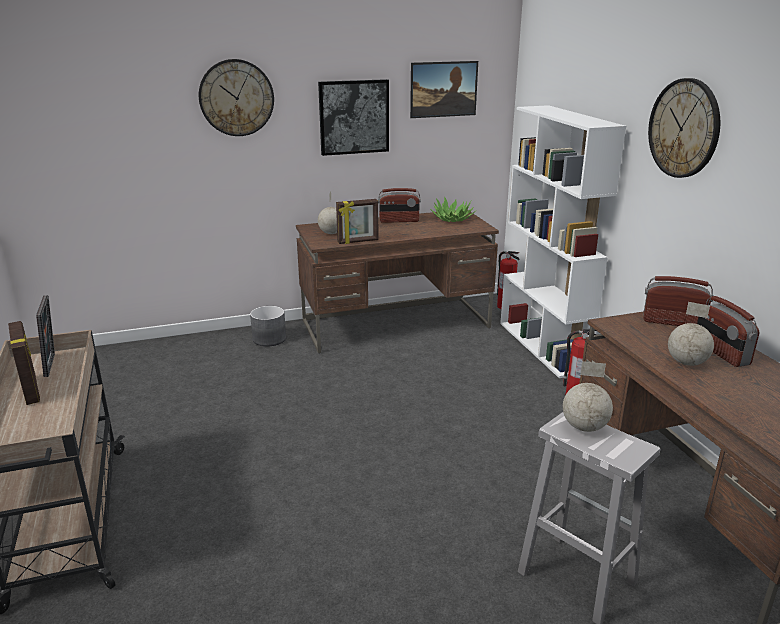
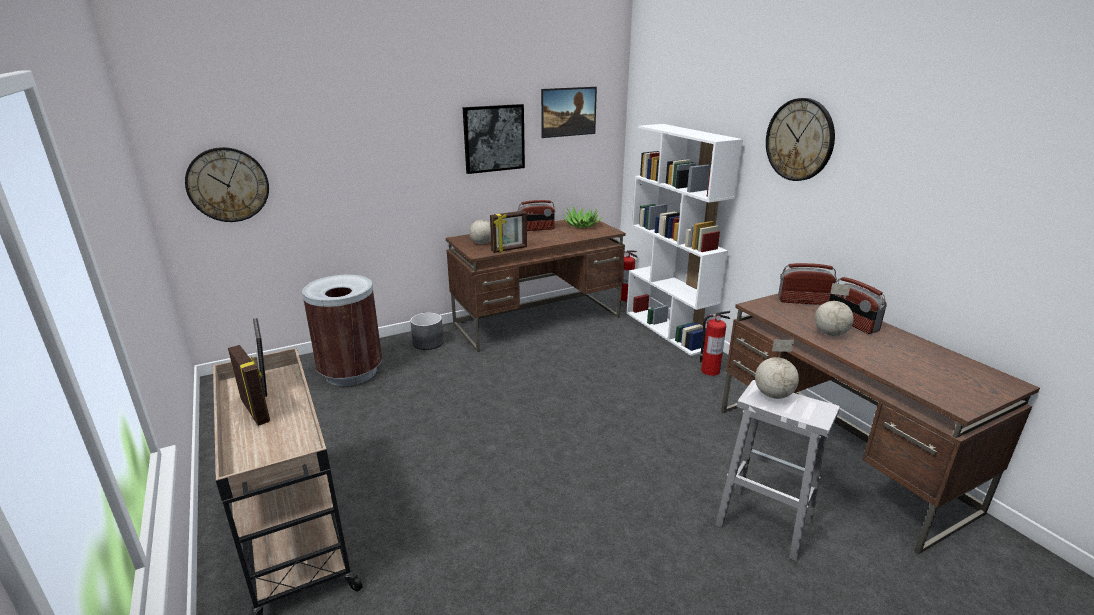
camera: 10 degrees left, 0 degrees up
(180, 363) = (351, 372): none -> brown trash can
(236, 98) = (390, 123): wall clock -> wall clock (228, 185)

